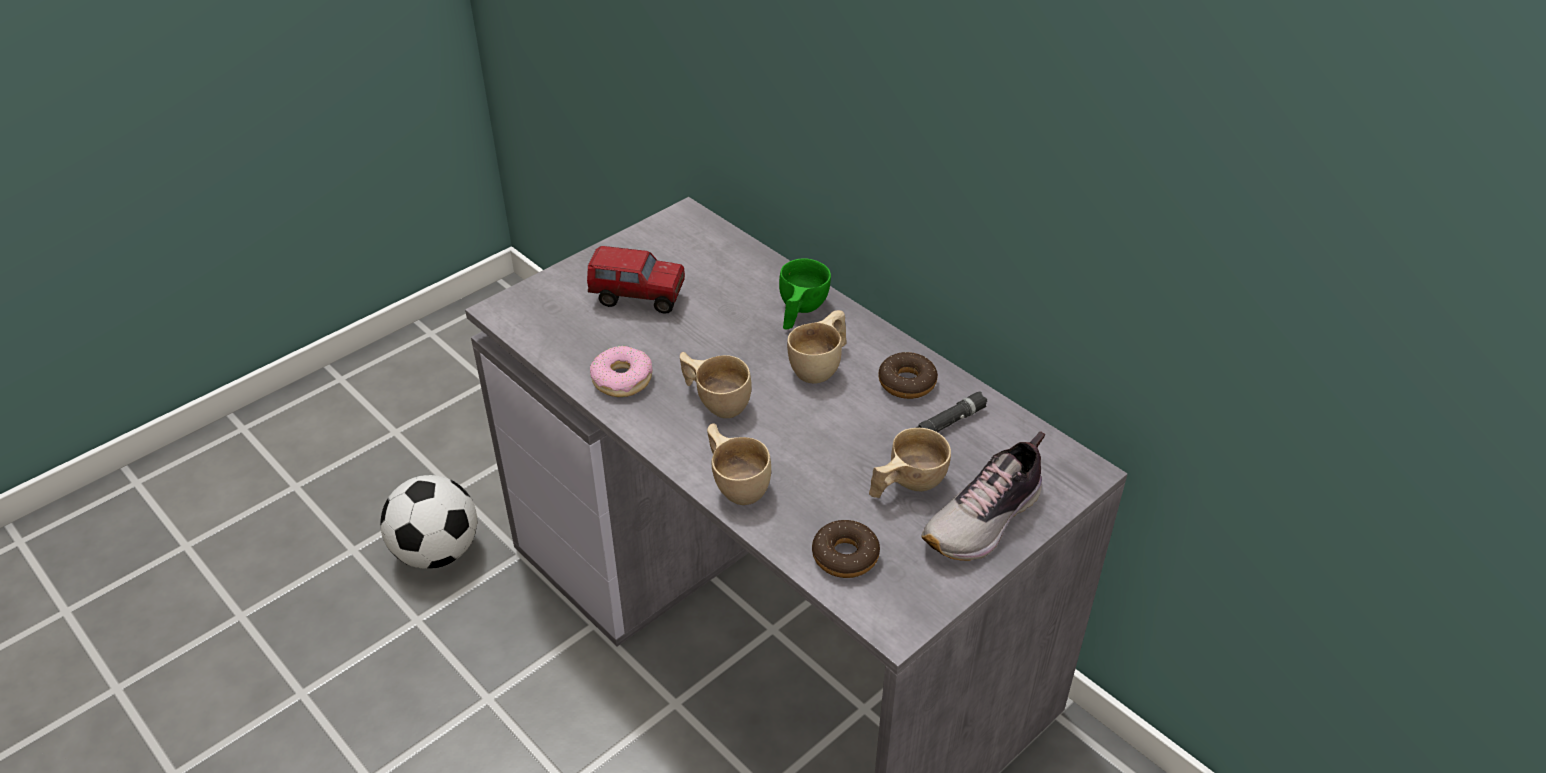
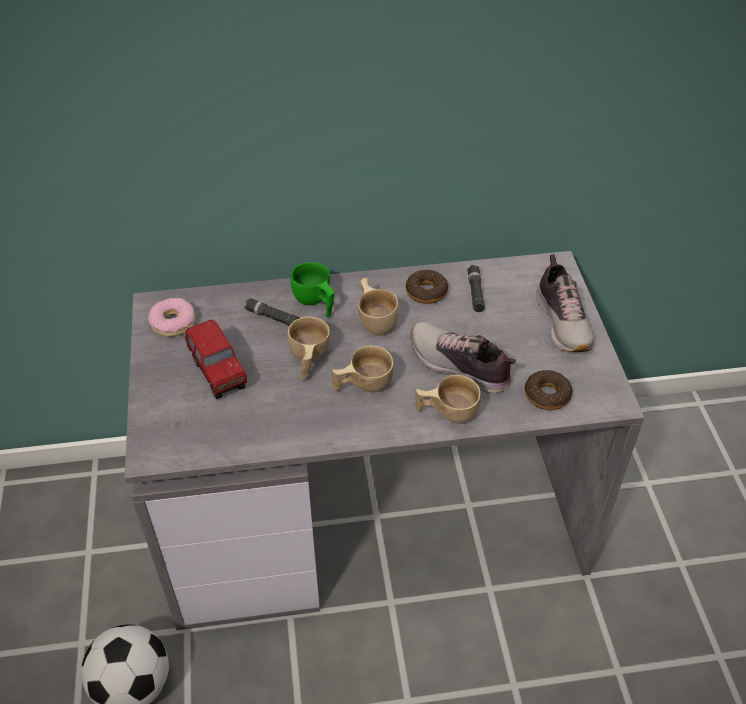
camera: 55 degrees left, 5 degrees up
(622, 379) = (296, 422): donut -> donut (173, 322)
(638, 298) = (218, 373): toy truck -> toy truck turned 105 degrees clockwise
(747, 294) = (272, 317): none -> black flashlight
(816, 461) = (459, 366): none -> shoe
(906, 485) = (510, 339): beige cup -> beige cup (308, 360)

